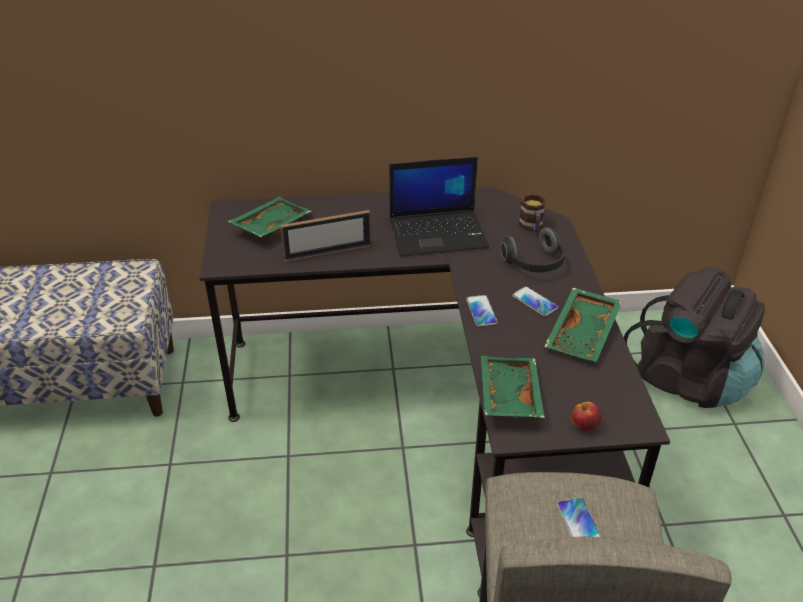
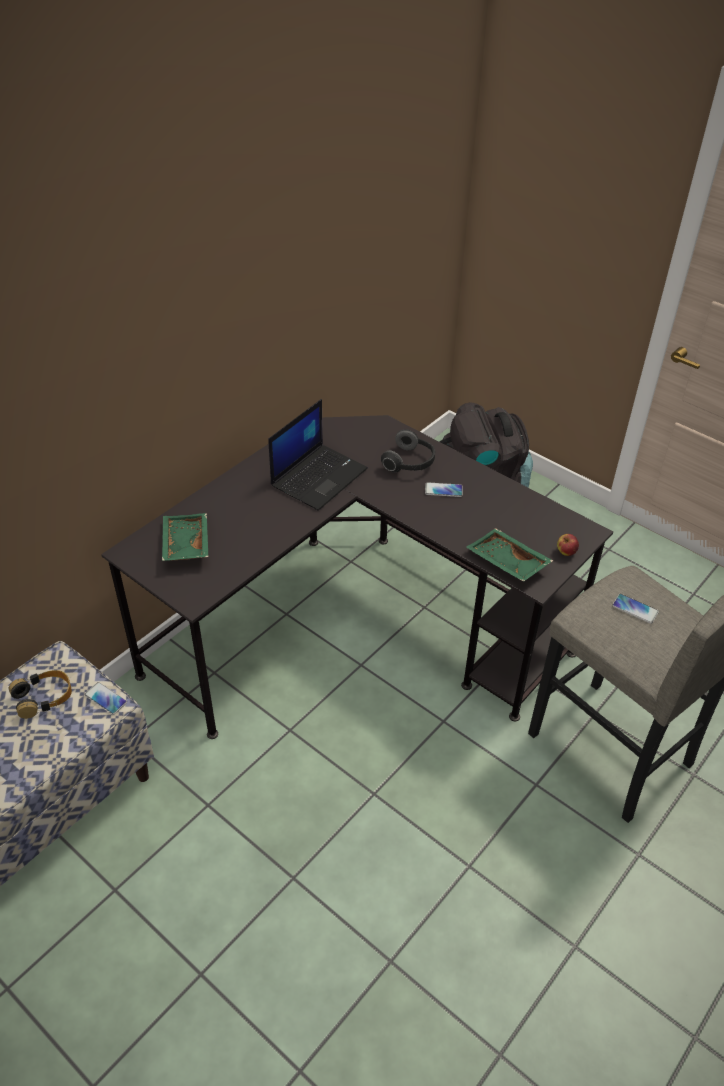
camera: 45 degrees left, 5 degrees up
(100, 288) = (43, 697): none -> headphones
(327, 252) = (261, 539): picture frame -> none
(481, 311) = (421, 517): phone -> phone (105, 699)
(532, 227) = (374, 436): mug -> none
(584, 334) = (496, 494): green tray -> none

